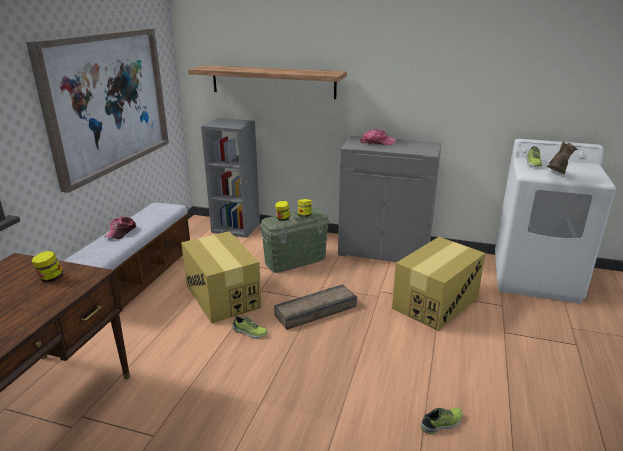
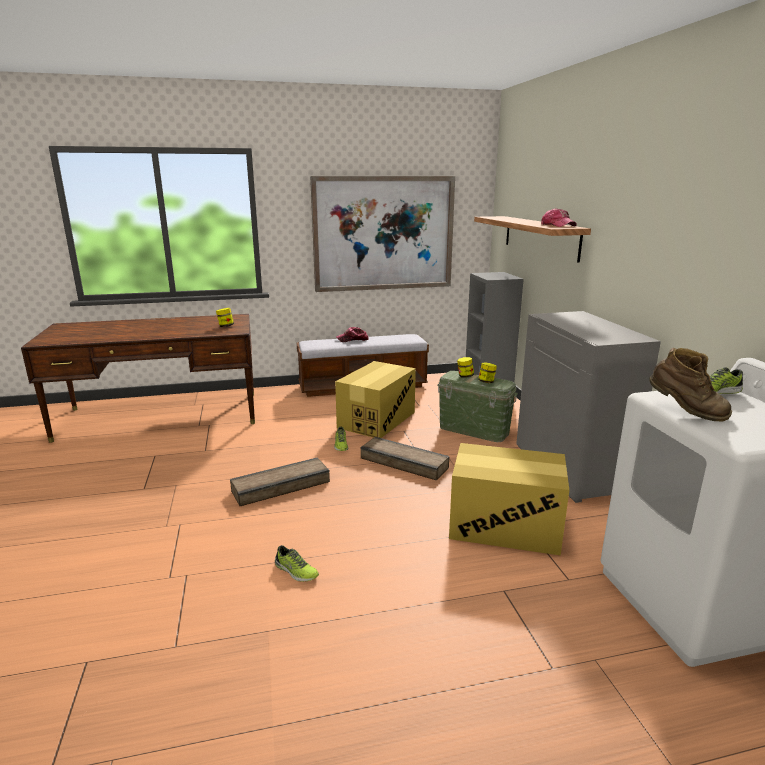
camera: 60 degrees right, 5 degrees down
(294, 394) = (280, 486): none -> crate
(377, 142) = (583, 320): cap -> cap (557, 225)
(556, 176) = (685, 411): brown boot -> brown boot turned 45 degrees clockwise

